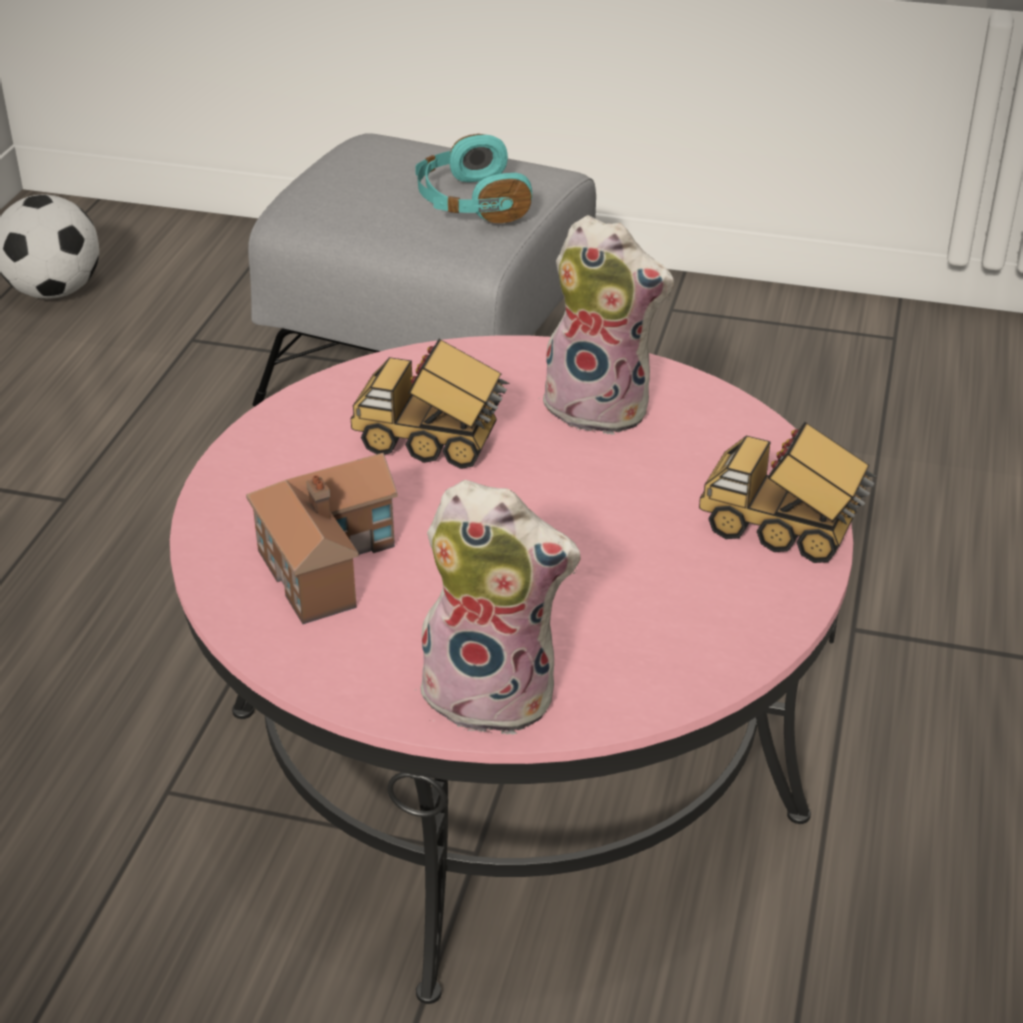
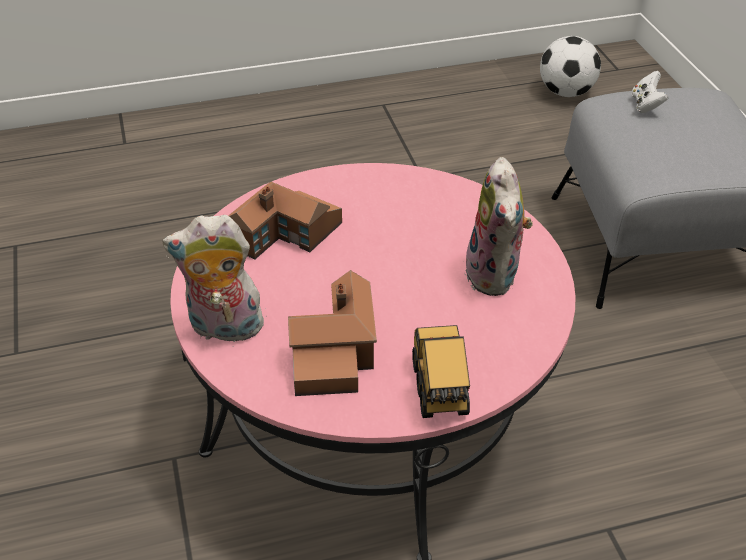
camera: 60 degrees right, 5 degrees up
(344, 183) = (646, 105): none -> white game controller
(432, 444) = (404, 230): toy truck -> none
(470, 203) = (681, 154): turquoise headphones -> none
(495, 693) = (223, 329): plush toy -> plush toy turned 105 degrees clockwise
(641, 598) = (334, 353): none -> toy house

